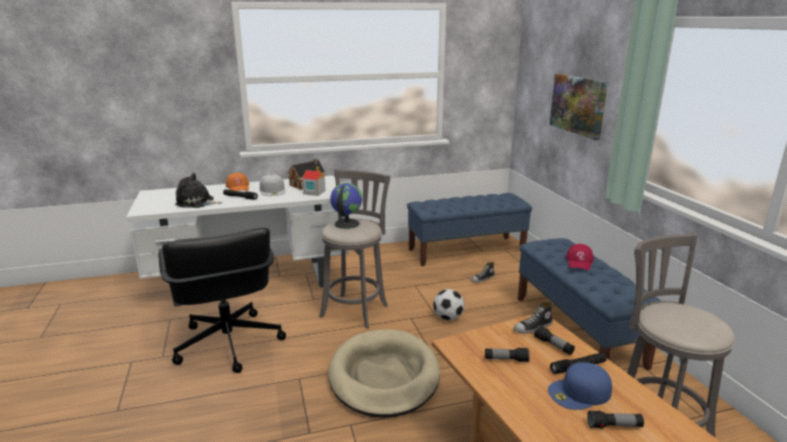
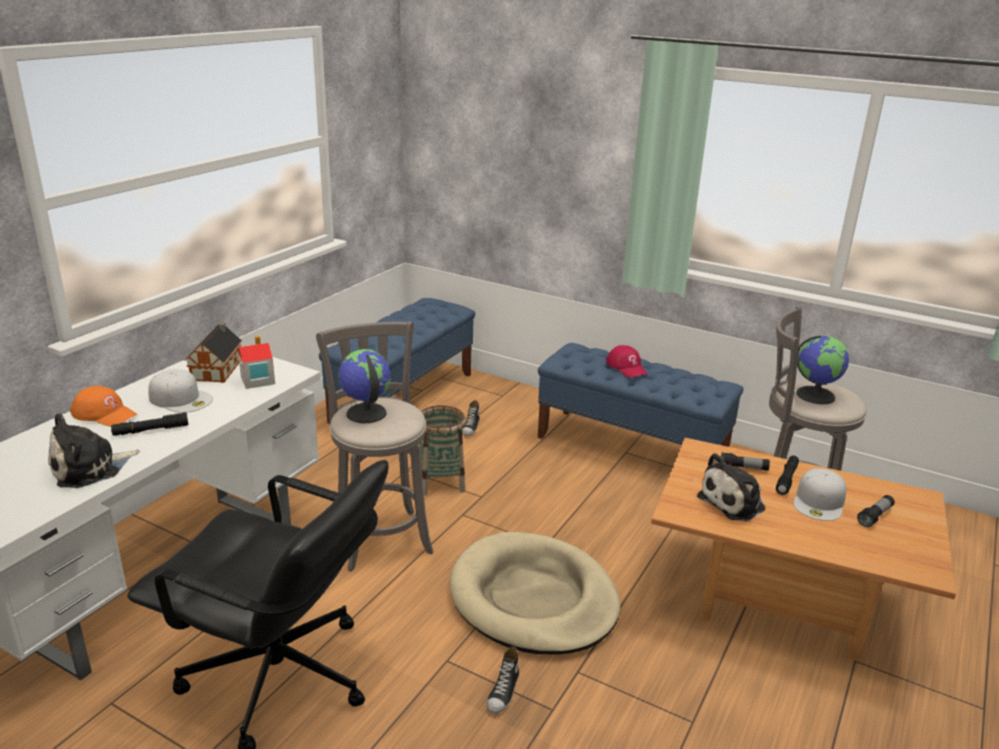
camera: 45 degrees left, 5 degrees up
(424, 298) = (441, 482): none -> basket
(448, 317) = (500, 493): football -> none
(506, 360) = (734, 502): flashlight -> plush toy
(533, 327) = (703, 458): shoe -> shoe (503, 692)
(578, 105) = (543, 168): picture -> none
(579, 392) = (819, 501): blue cap -> white cap
(677, 317) = (815, 395): none -> globe

